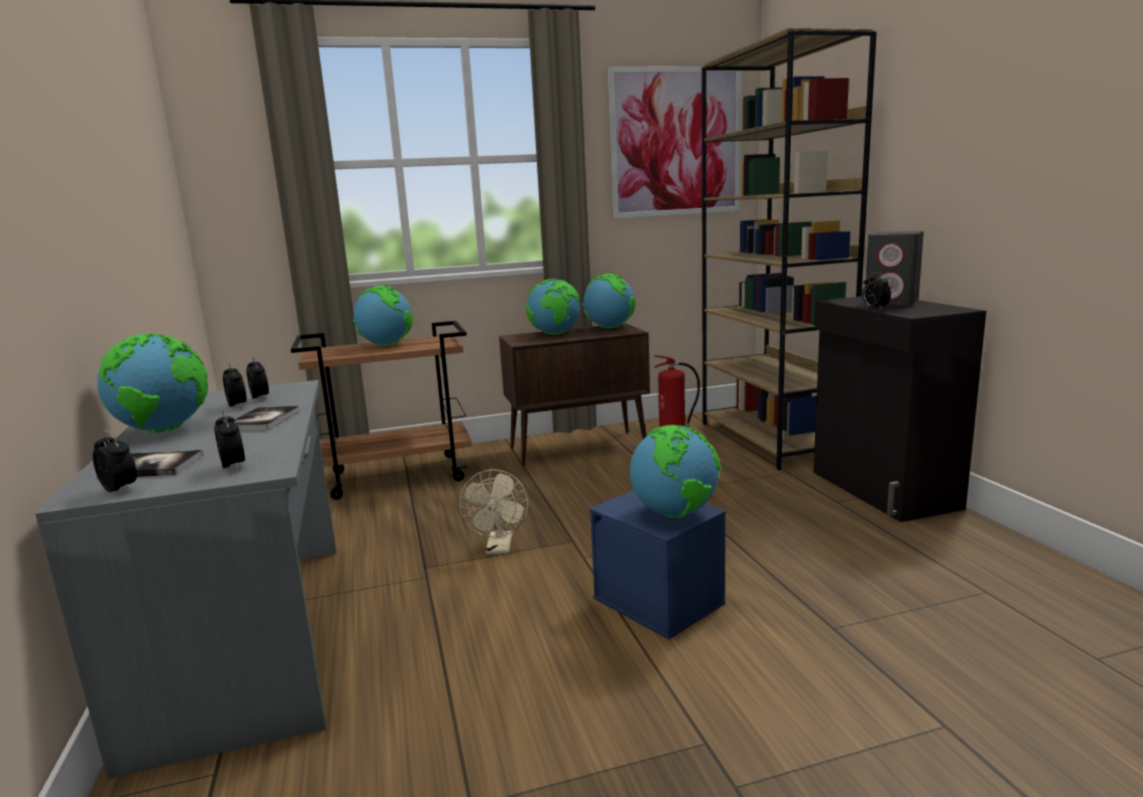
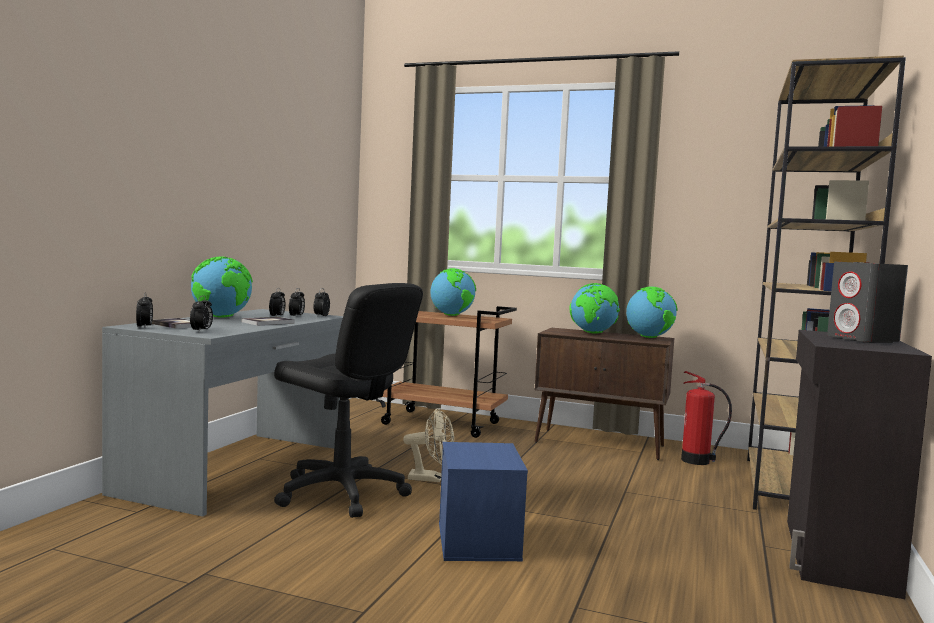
camera: 35 degrees right, 10 degrees down
(439, 610) = (341, 493): none -> black office chair
(499, 548) = (431, 478): beige fan -> beige fan turned 120 degrees counterclockwise
(675, 513) = (488, 460): globe -> none
(676, 142) = (760, 172): picture -> none
(874, 308) = (819, 338): alarm clock -> alarm clock (321, 316)

